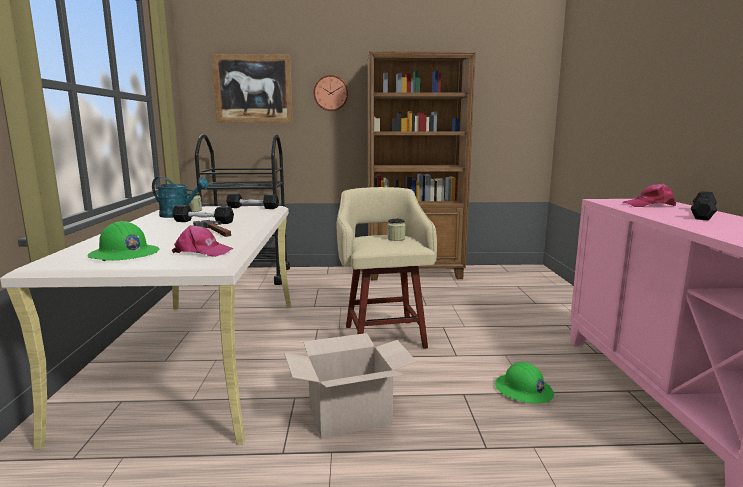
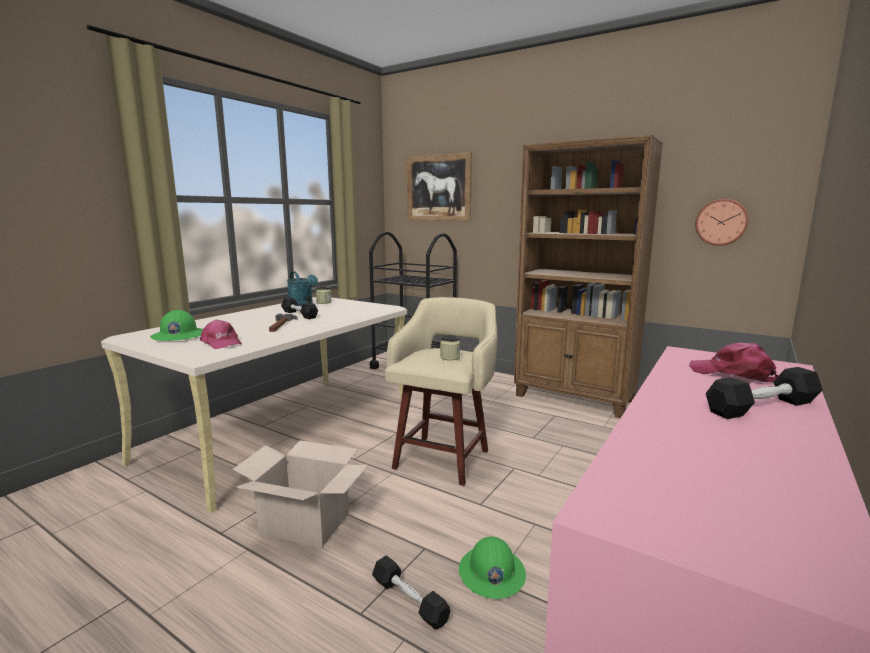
camera: 35 degrees right, 0 degrees up
(252, 208) = (371, 305): black dumbbell -> black dumbbell (409, 600)
(331, 93) = (507, 190): wall clock -> wall clock (721, 222)

